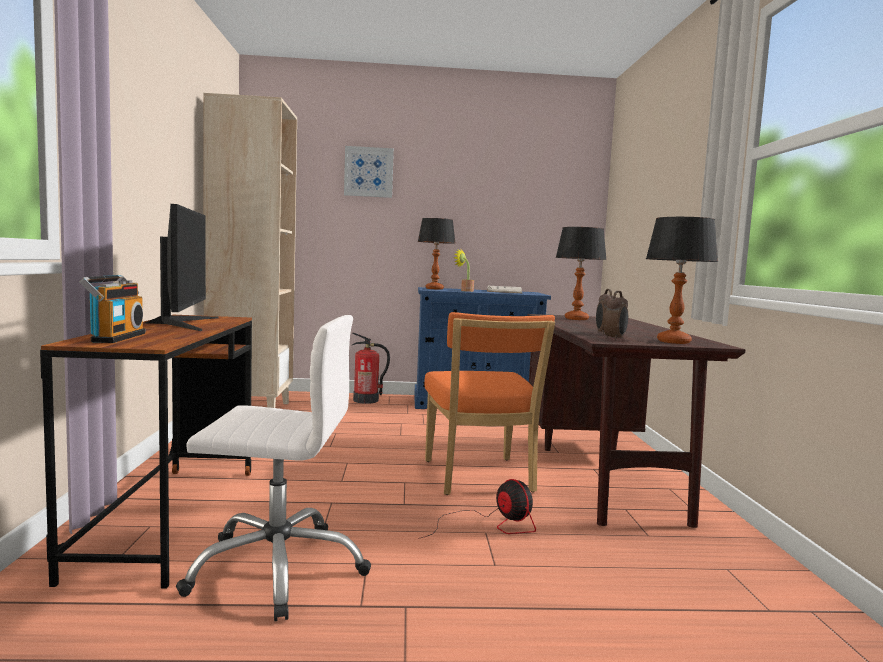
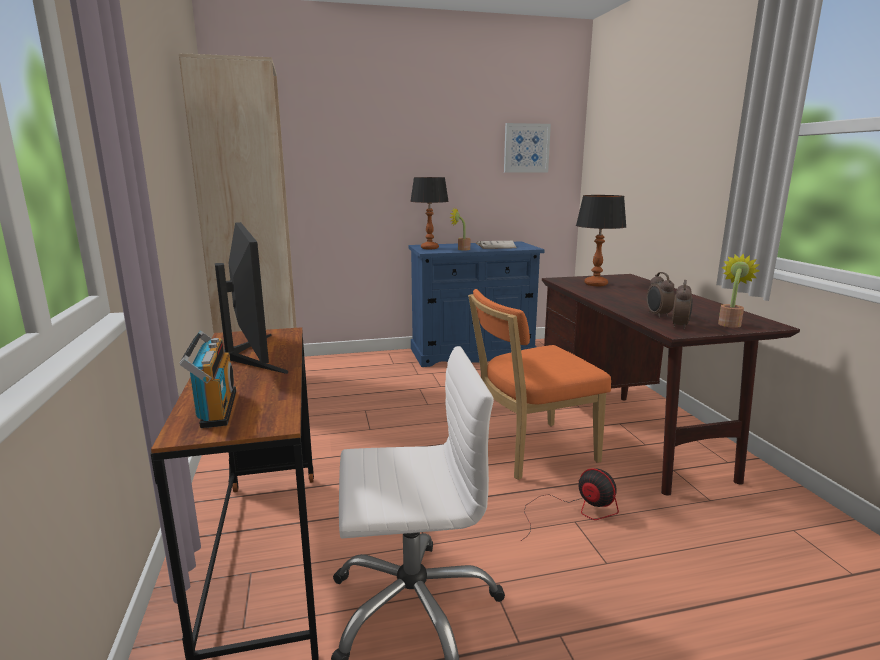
camera: 10 degrees left, 10 degrees up
(366, 400) = (370, 361): fire extinguisher -> none
(368, 172) = (350, 127): picture -> picture (526, 148)
(479, 478) = (530, 451): orange chair -> orange chair turned 90 degrees clockwise
(673, 342) = (730, 323): table lamp -> potted plant

